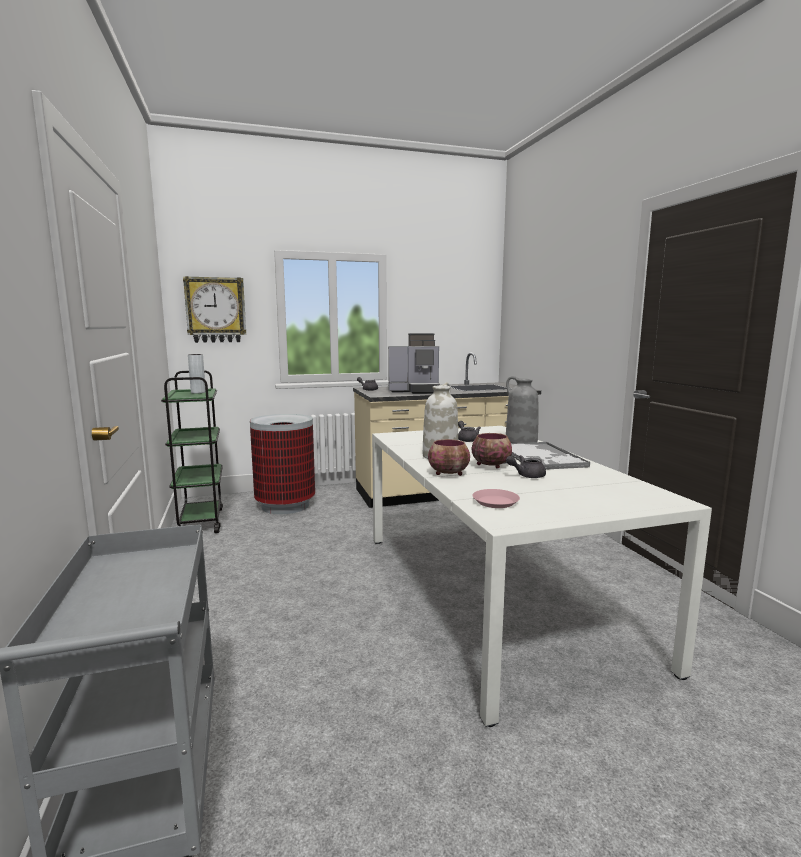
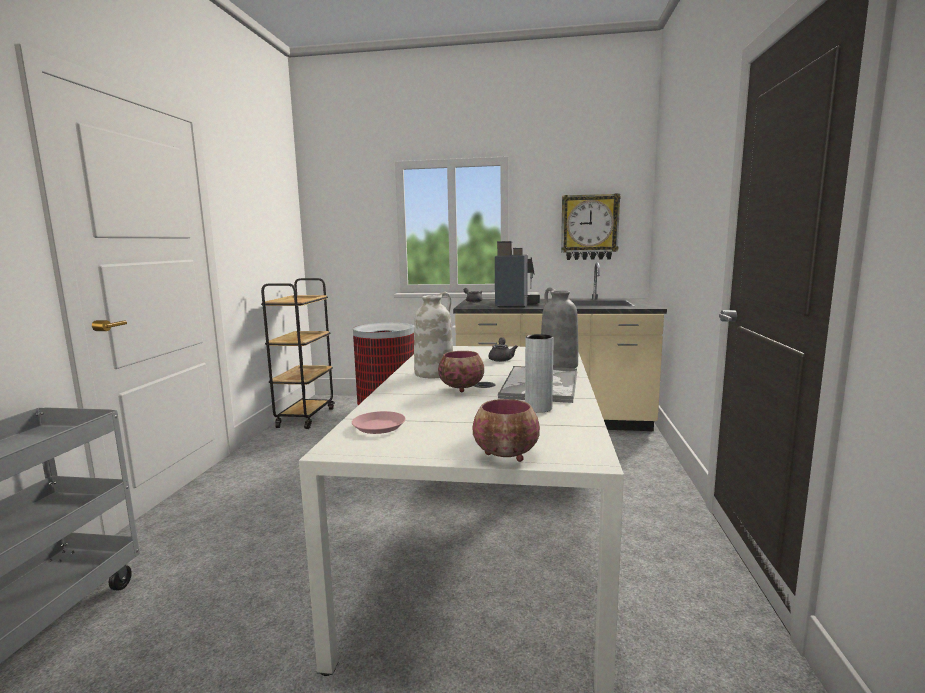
camera: 25 degrees right, 0 degrees up
(198, 392) = (307, 298): grey vase -> grey vase (538, 408)
(200, 522) = (305, 417): green cart -> brown cart
(216, 310) = (343, 222): wall clock -> wall clock (589, 227)
(415, 391) = (515, 304): coffee machine -> coffee machine turned 105 degrees counterclockwise
(449, 474) = (401, 392): bowl -> bowl (507, 456)
(526, 475) = (476, 403): grey teapot -> none

